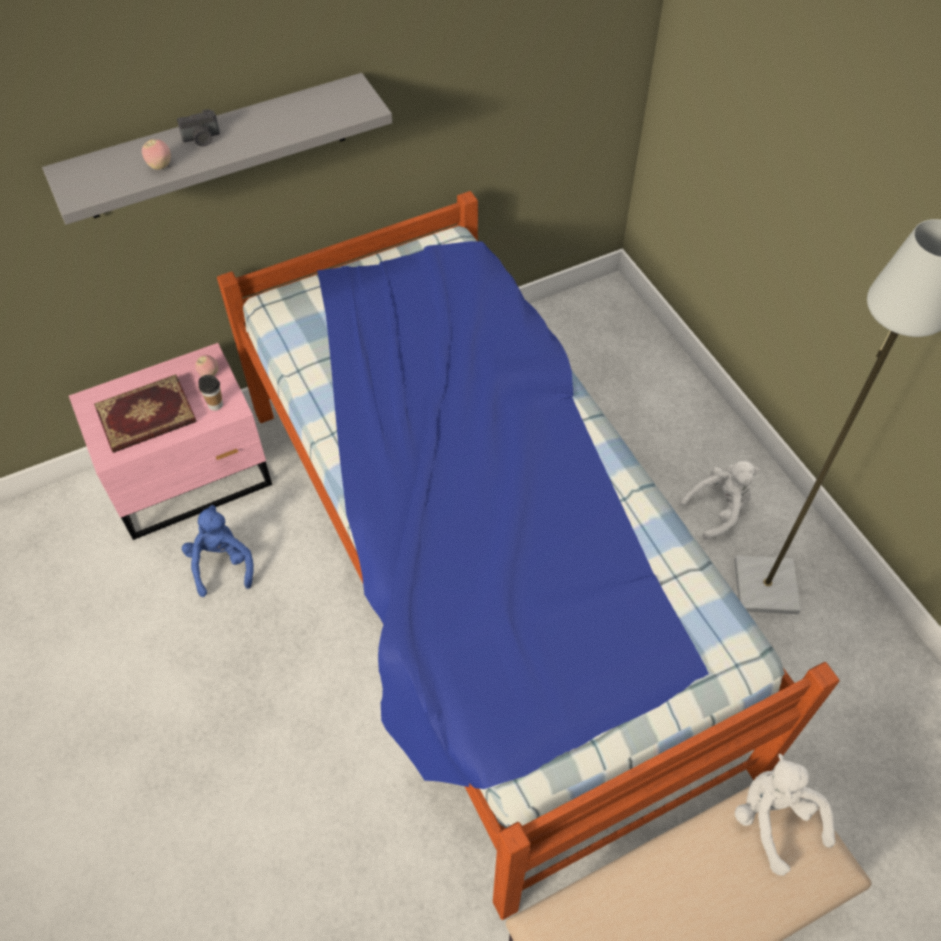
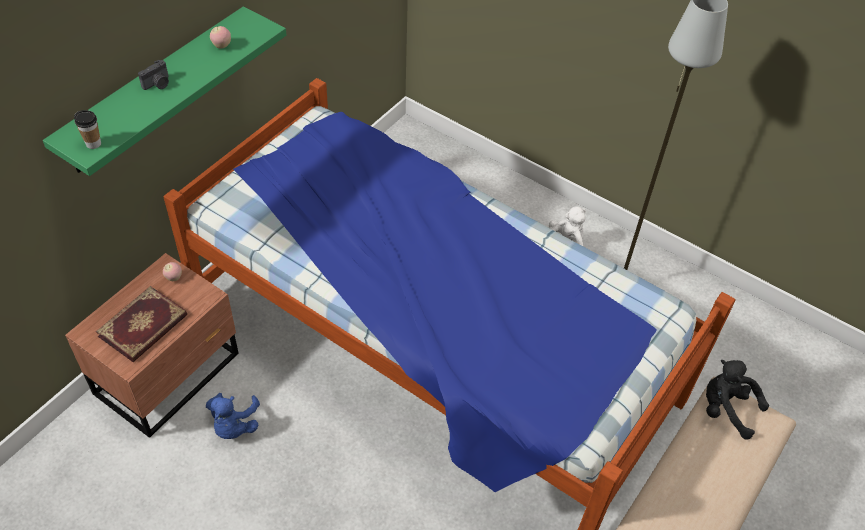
camera: 30 degrees left, 5 degrees down
(160, 166) = (139, 112): apple -> apple (222, 46)
(192, 478) = (170, 373): pink nightstand -> brown nightstand
(215, 405) = (194, 297): cup -> cup (93, 143)
(216, 147) = (156, 90): grey shelf -> green shelf
(222, 564) = (234, 425): blue plush toy -> blue plush toy turned 135 degrees counterclockwise
(774, 819) = (726, 409): white plush toy -> black plush toy

